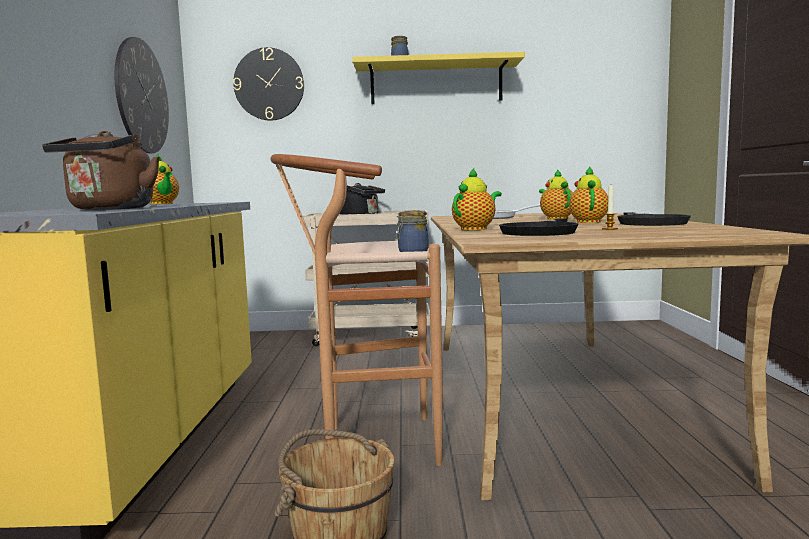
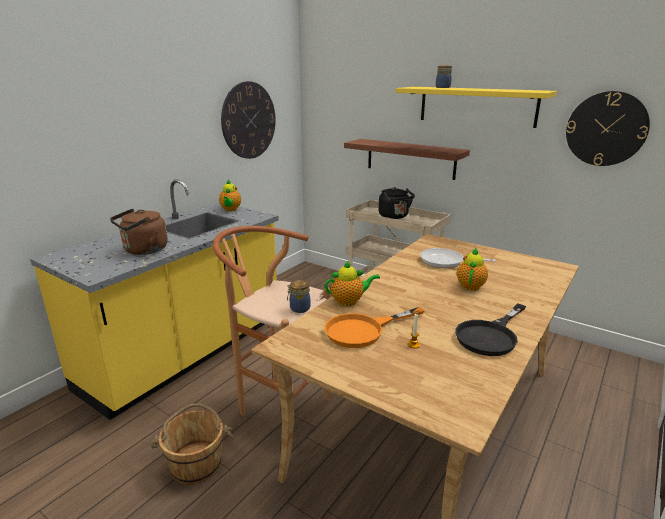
camera: 35 degrees right, 15 degrees up
(269, 84) = (350, 97): wall clock -> wall clock (606, 129)
(362, 153) = (410, 158): none -> brown shelf
(542, 231) = (363, 330): black frying pan -> orange frying pan
(588, 222) = (460, 310): teapot -> none

